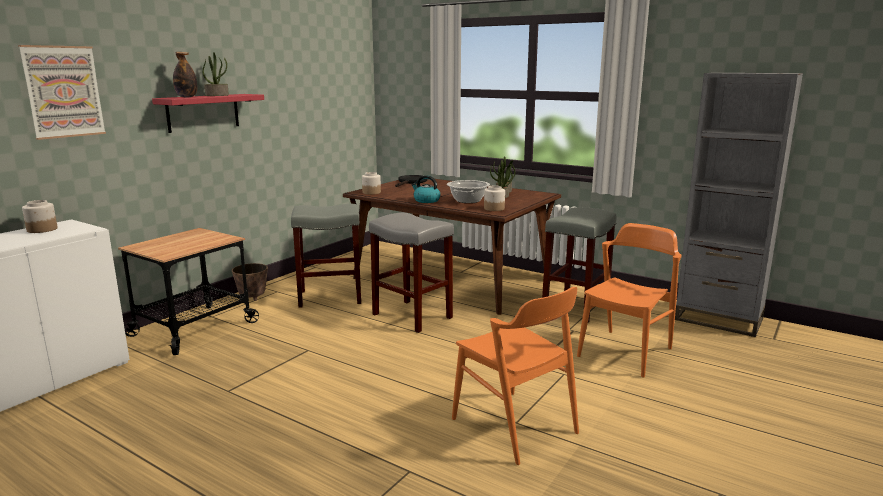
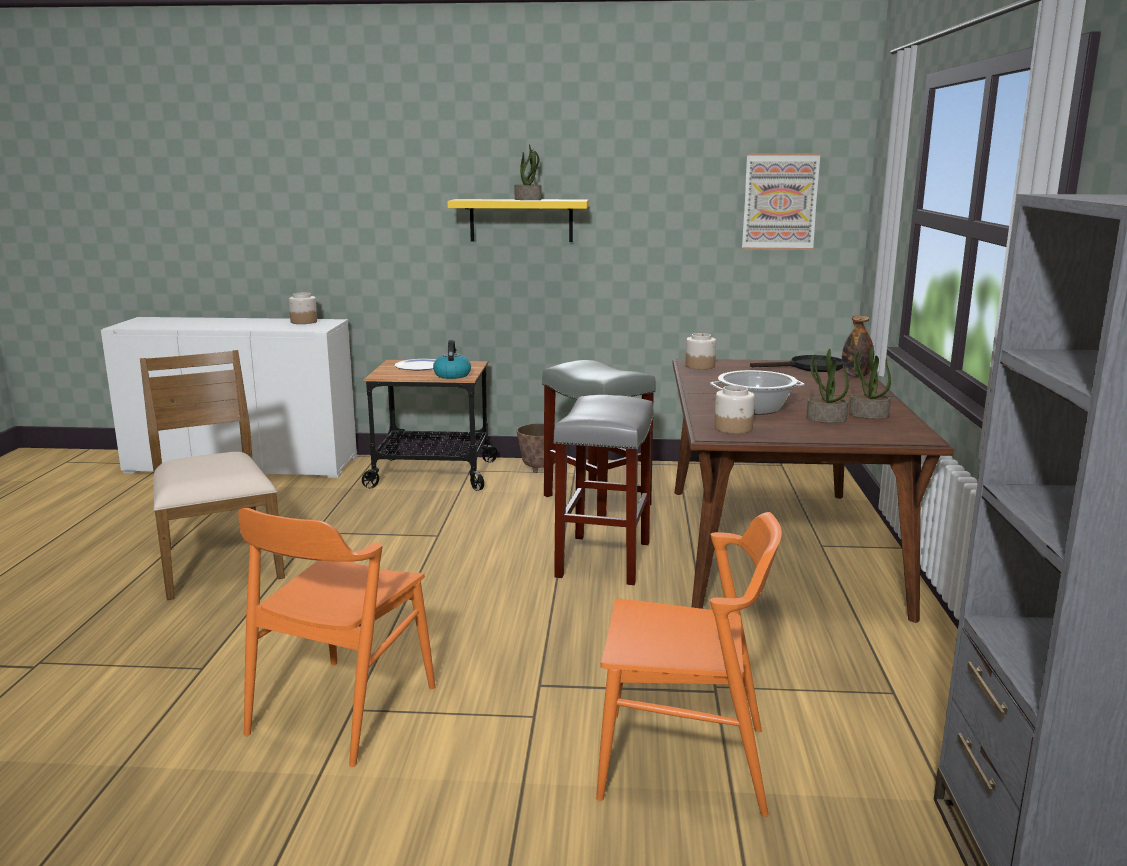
camera: 60 degrees right, 0 degrees up
(63, 92) = (358, 187): picture -> picture (780, 201)
(168, 243) = (420, 366): none -> plate
(186, 97) = (482, 199): bottle -> bottle (856, 375)
(203, 112) = (521, 220): red shelf -> yellow shelf
(223, 441) = (219, 563): none -> brown chair
(426, 200) = (708, 393): kettle -> kettle (452, 375)
(576, 308) = (823, 674): grey stool -> none

